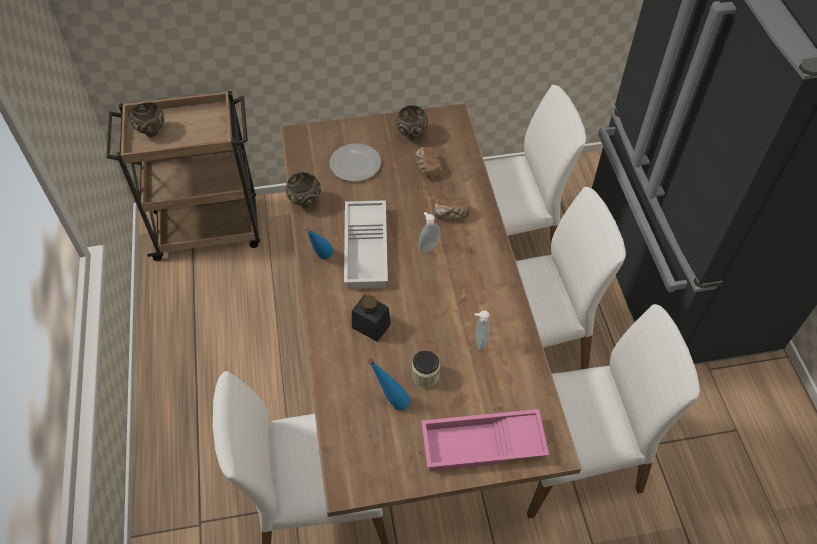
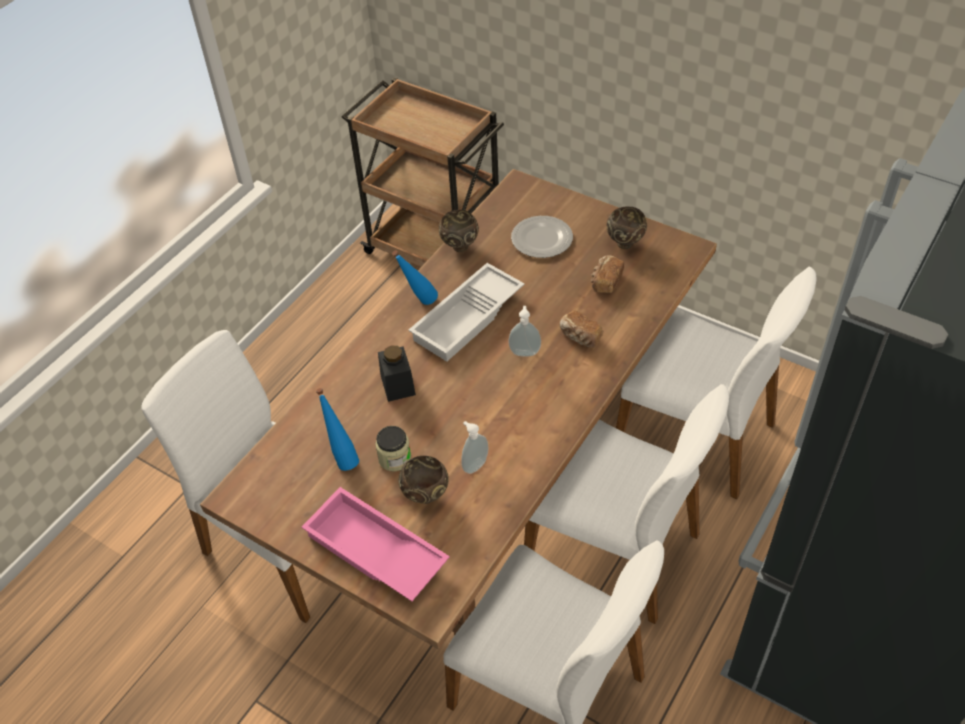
camera: 45 degrees right, 5 degrees down
(152, 132) = (400, 116): brown bowl -> brown bowl (426, 496)

